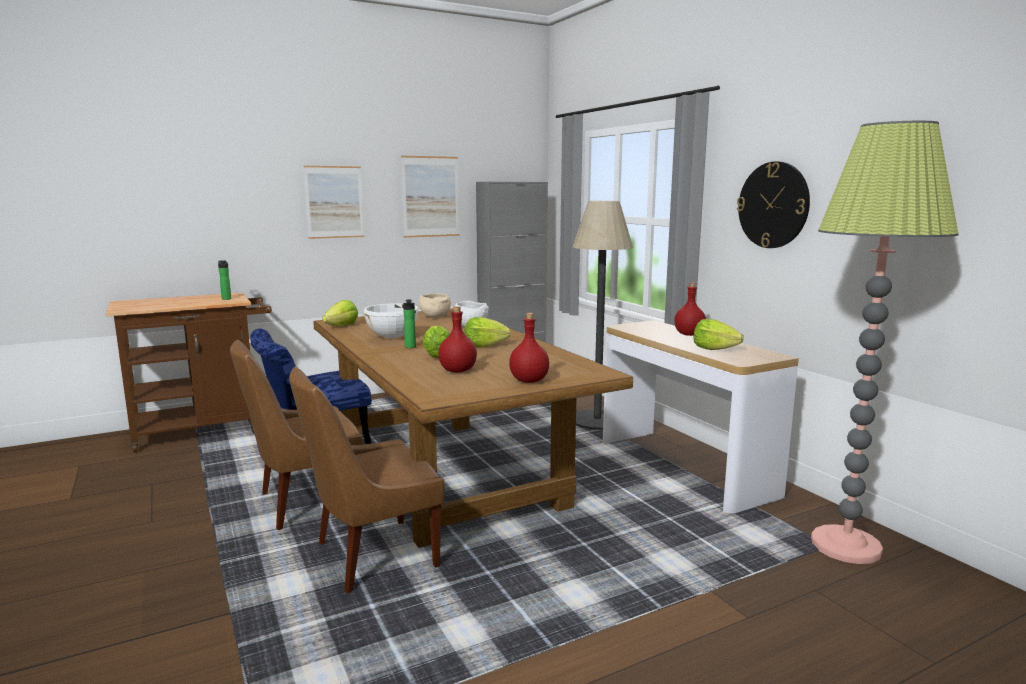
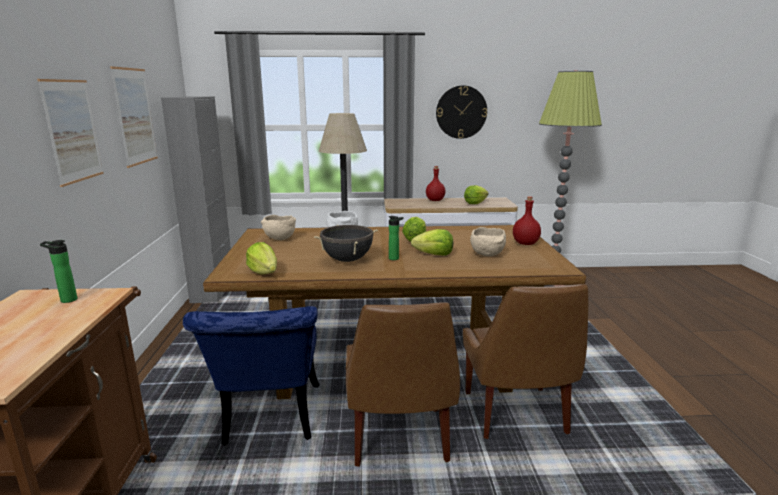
camera: 65 degrees left, 5 degrees up
(392, 337) = (347, 260): white cooking pot -> black cooking pot
(458, 371) = (488, 255): red bottle -> beige bowl

